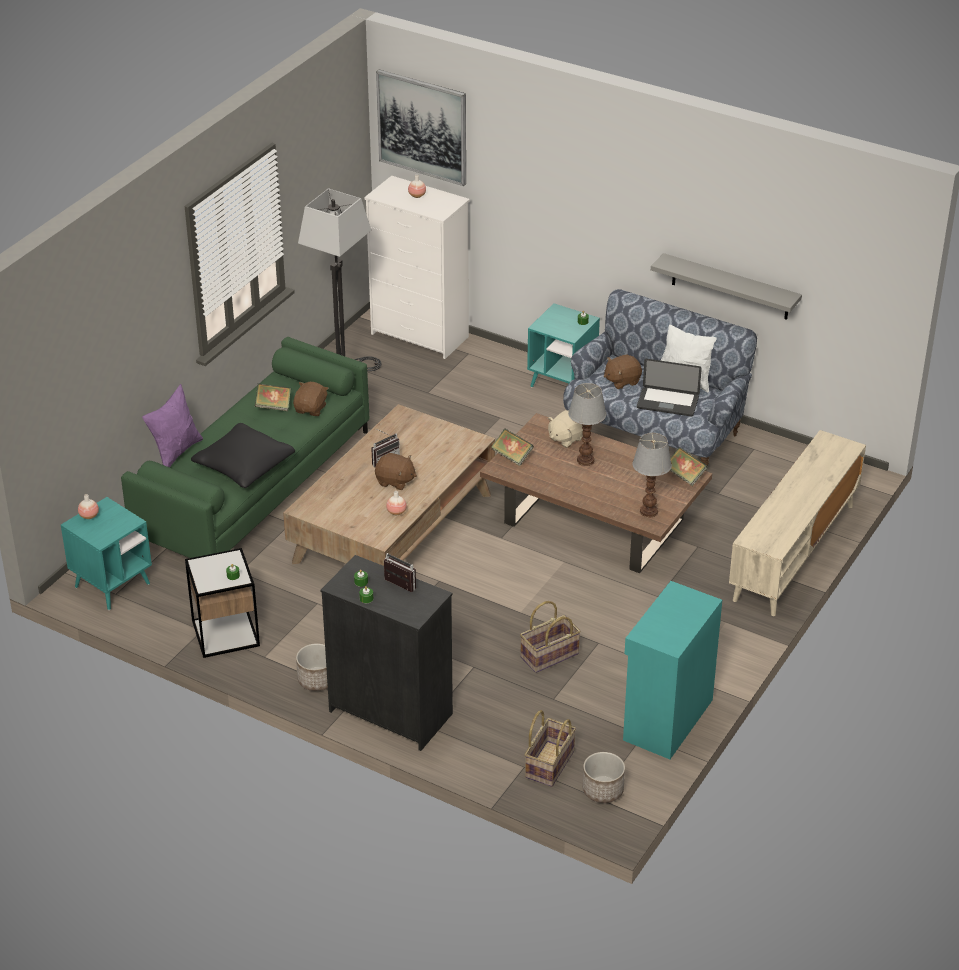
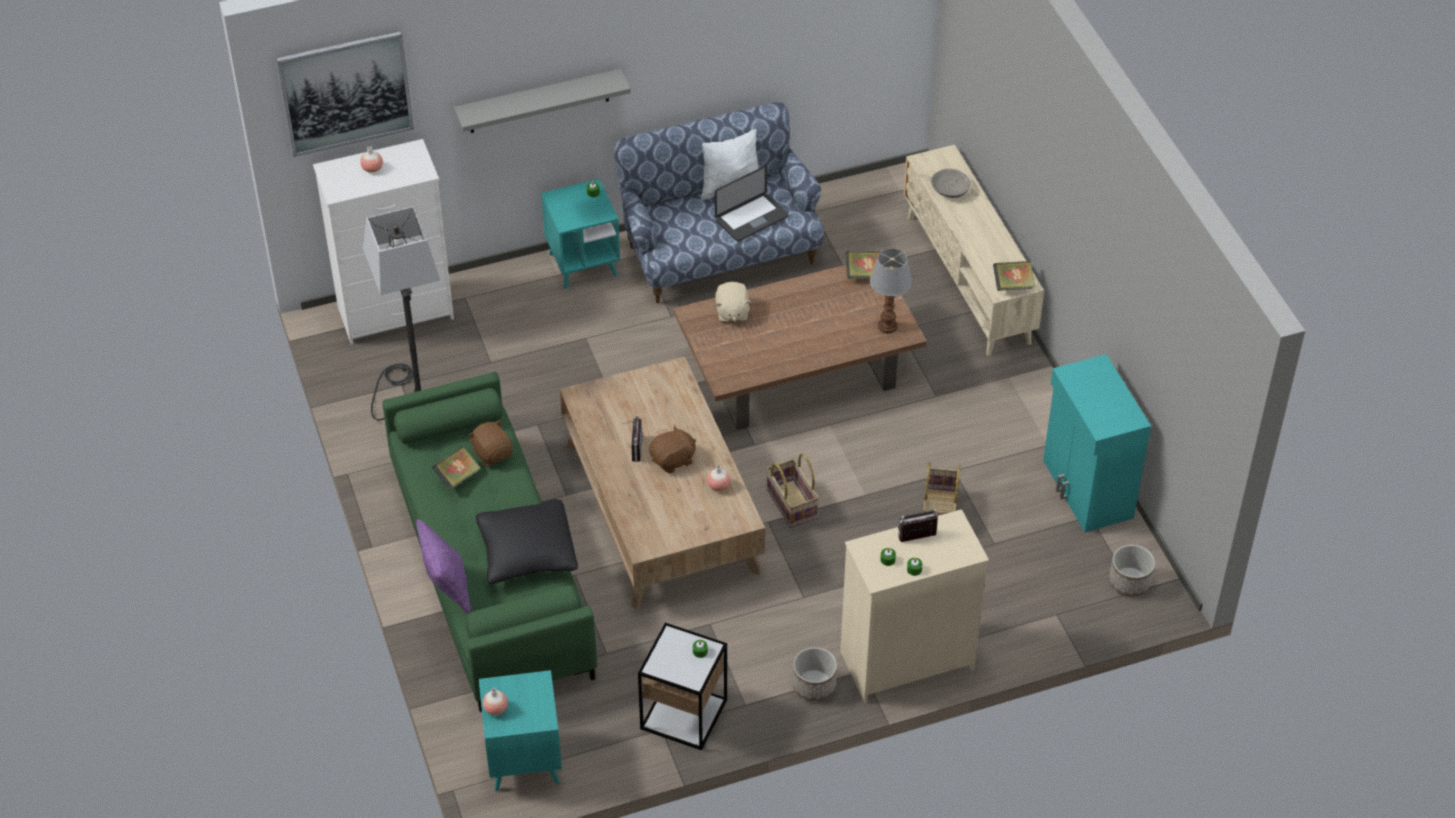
camera: 50 degrees left, 10 degrees up
(391, 712) = (906, 659): black dresser -> beige dresser
(512, 456) = (718, 362): book -> book (1013, 285)
(549, 764) = (1068, 596): basket -> basket (790, 504)
(585, 461) = (776, 320): table lamp -> none
(622, 381) = (688, 225): brown plush toy -> none
(730, 287) = (746, 73): grey shelf -> grey shelf (539, 101)
(816, 465) = (949, 190): none -> grey bowl

